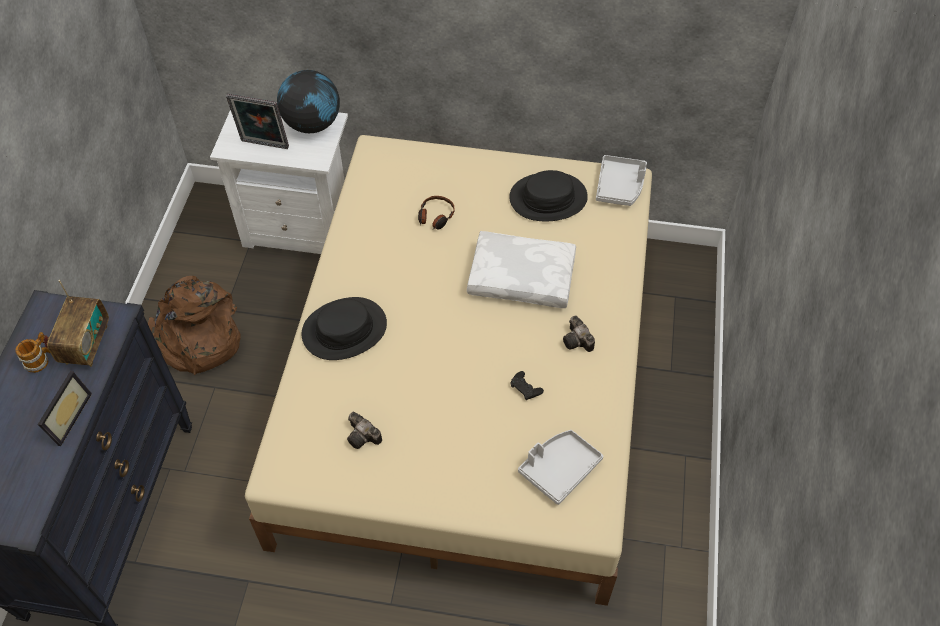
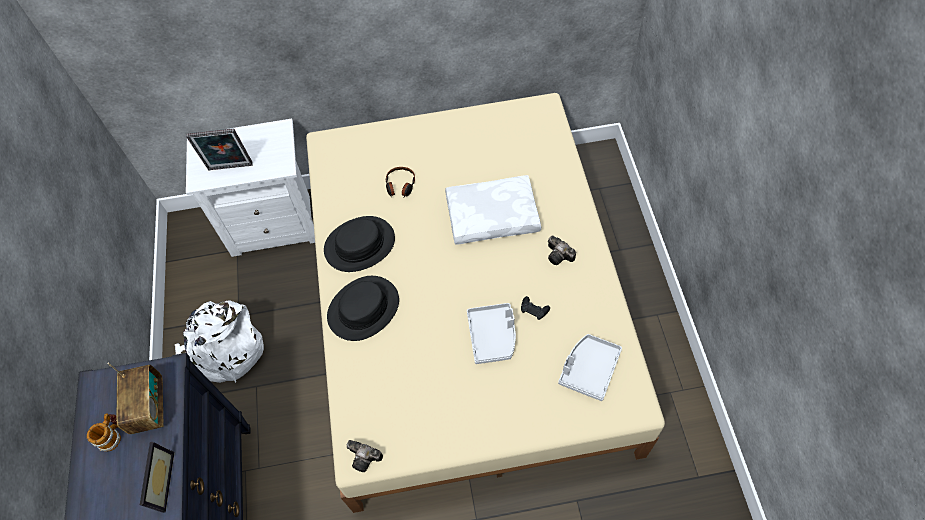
camera: 15 degrees left, 5 degrees up
(197, 340) = (225, 351): brown backpack -> white backpack
(312, 124) = (265, 137): globe -> none
(364, 437) = (418, 397): camera -> camera (365, 458)
(548, 198) = (486, 141): black hat -> black hat (360, 245)
(620, 186) = (540, 114): grey tray -> grey tray (492, 336)

